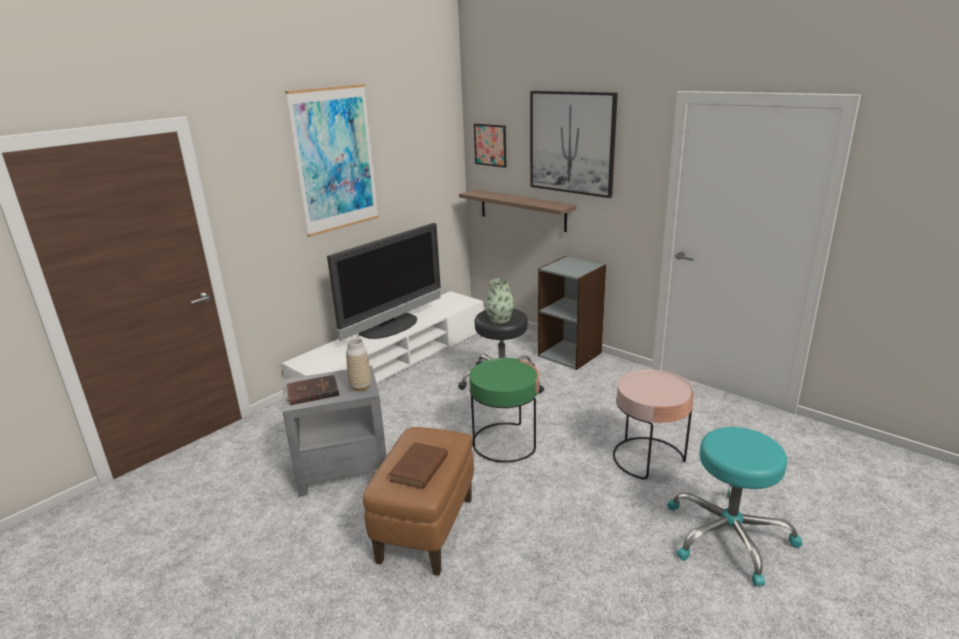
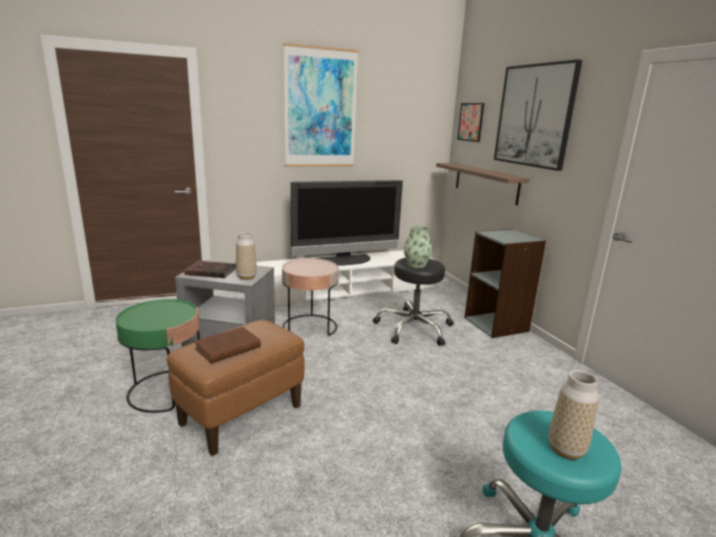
camera: 25 degrees right, 5 degrees down
(505, 442) = (372, 373): green side table -> green side table (166, 390)
(648, 458) = (501, 435): pink side table -> pink side table (310, 327)
(751, 452) = (566, 450): none -> vase

